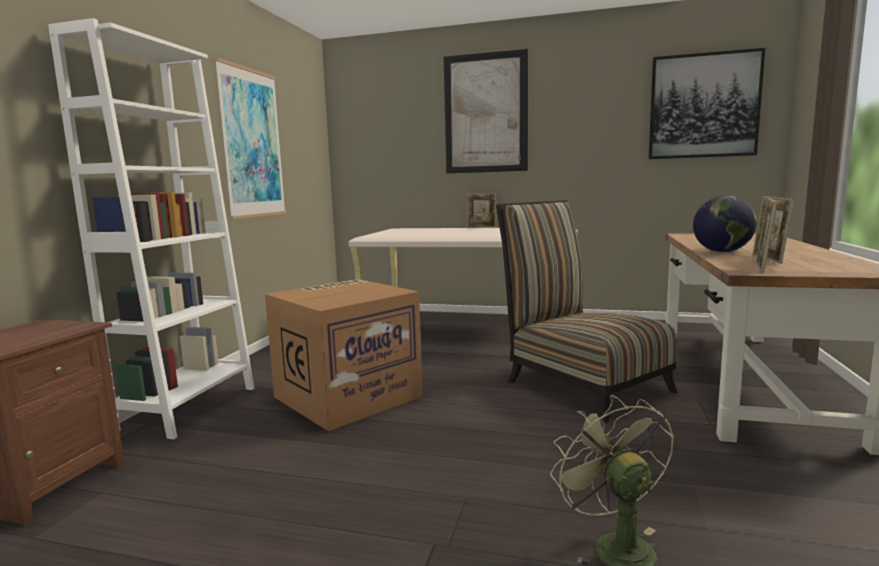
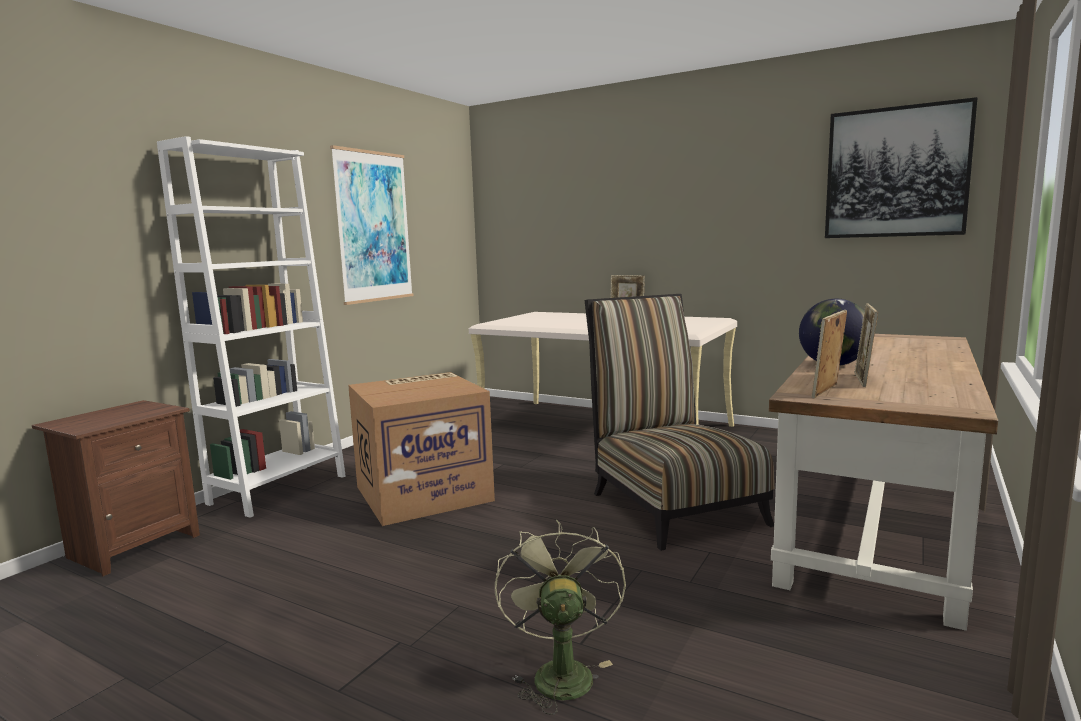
camera: 15 degrees right, 0 degrees up
(485, 113) = (635, 184): picture -> none

